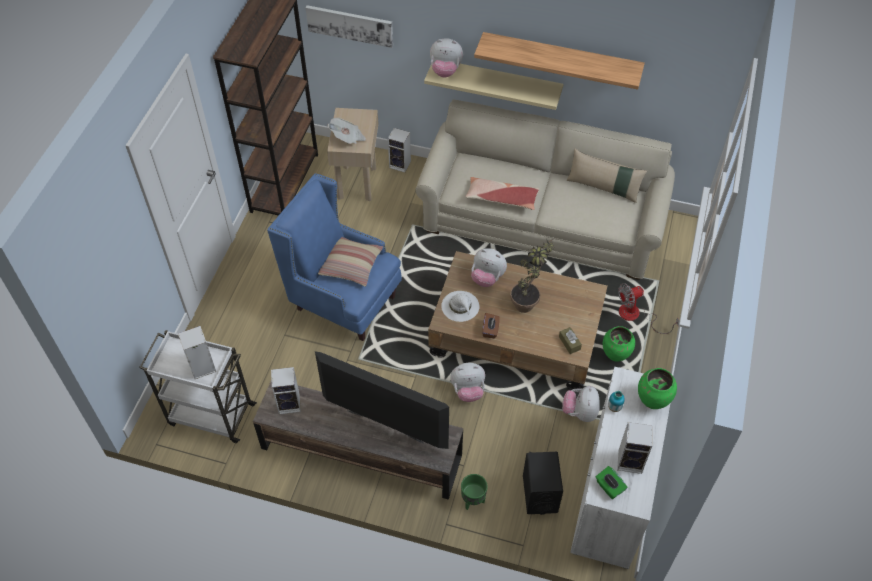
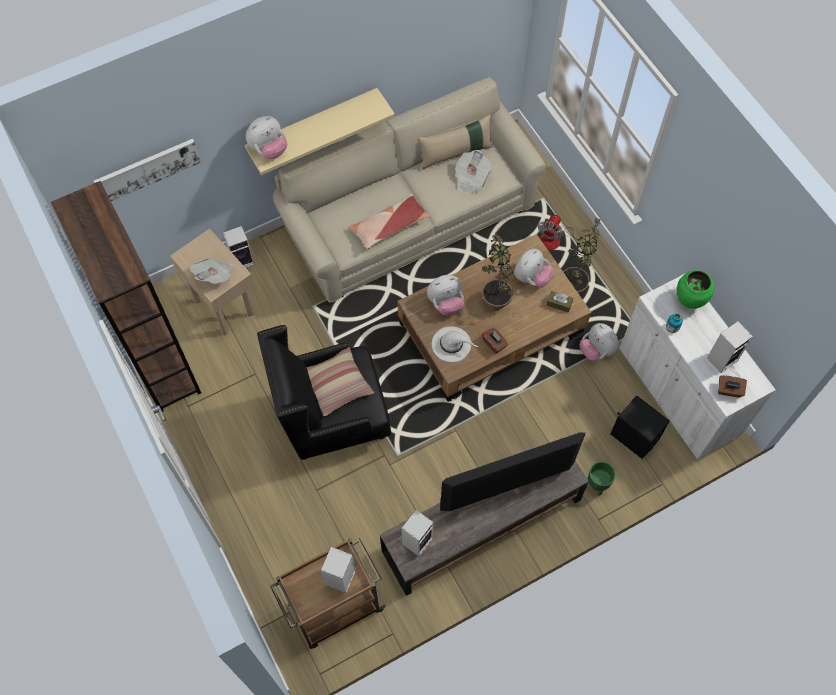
camera: 45 degrees left, 10 degrees up
(210, 414) = (334, 609): white cart -> brown cart
(344, 302) = (333, 420): blue armchair -> black armchair
(468, 390) = (504, 405): plush toy -> plush toy (531, 277)
(561, 58) = (370, 66): shelf -> none
(596, 211) = (471, 178): none -> newspaper
(609, 487) = (729, 390): green tissue box -> brown tissue box
(616, 355) = (575, 283): green vase -> potted plant

